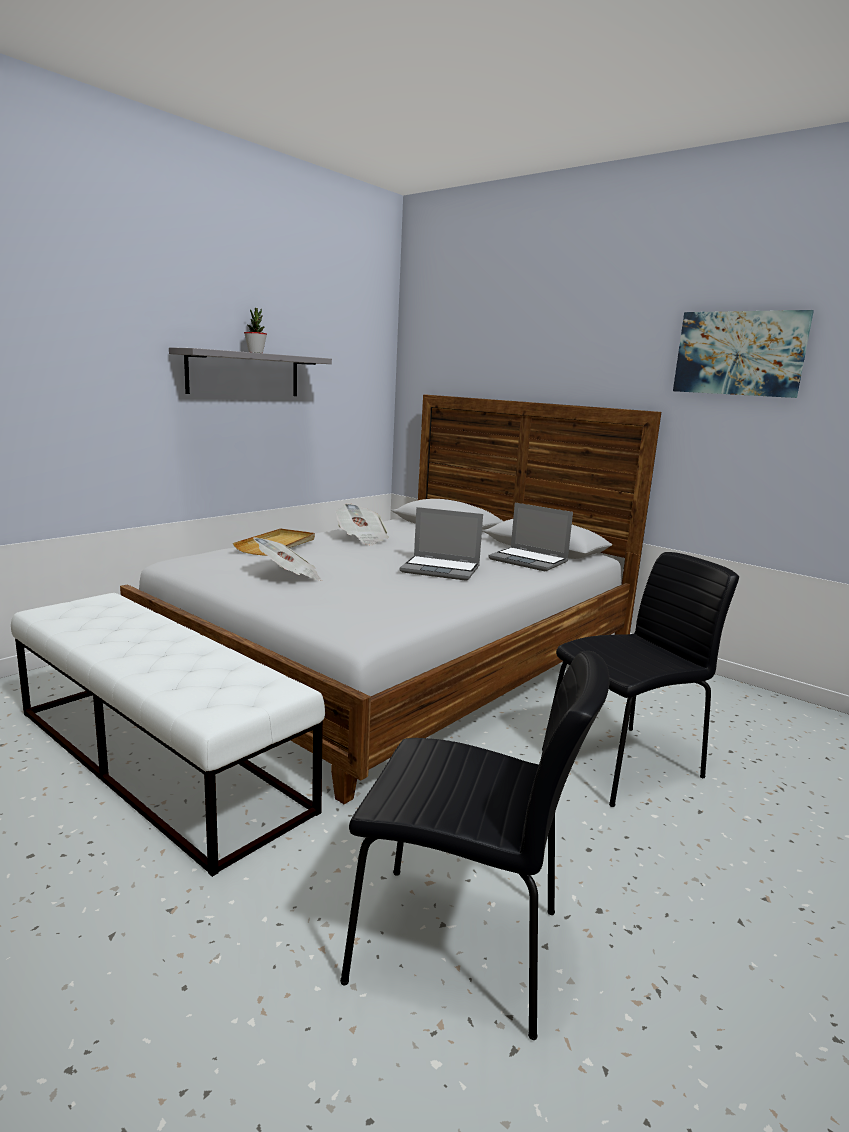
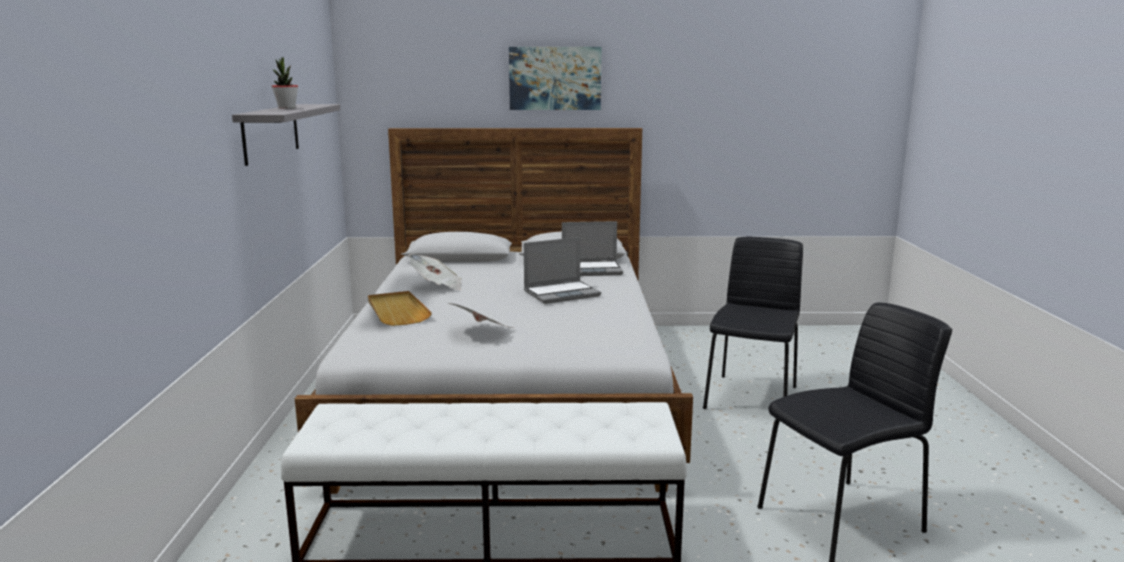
camera: 40 degrees left, 0 degrees up
(739, 353) = (694, 79): picture -> picture (555, 78)

